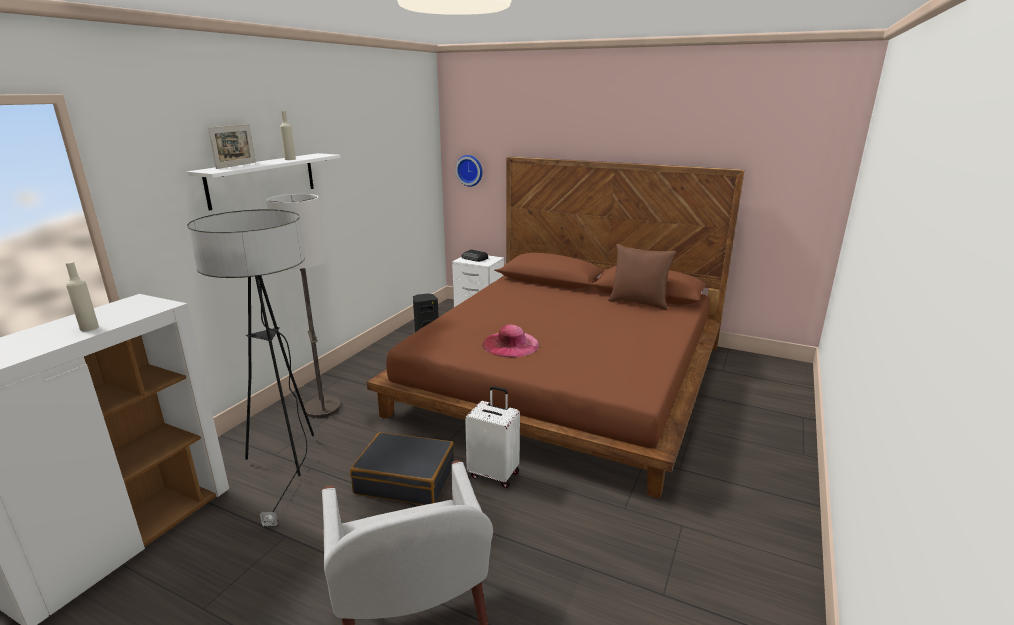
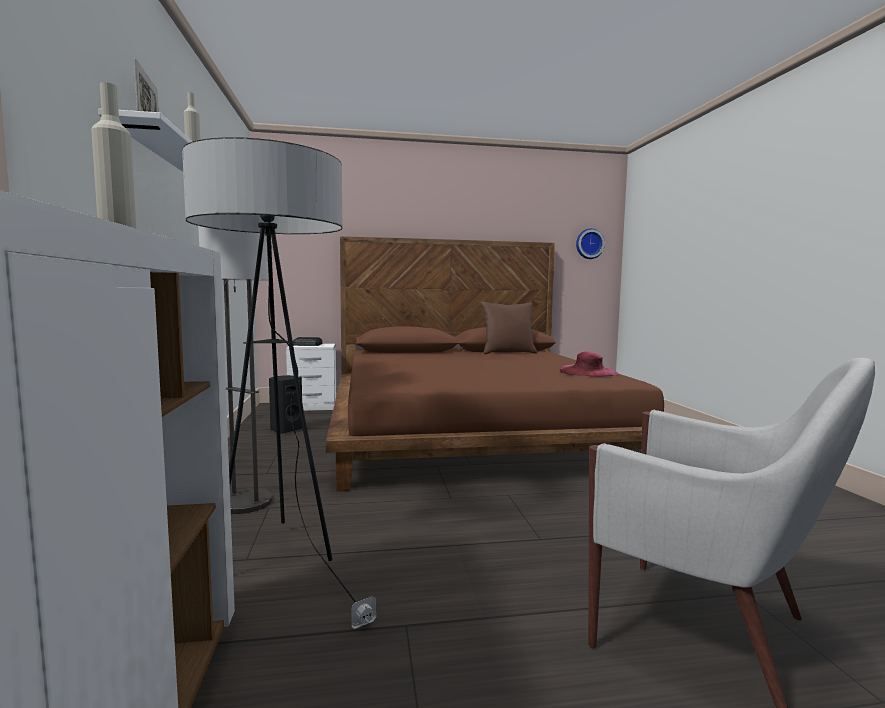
camera: 35 degrees left, 15 degrees down
(406, 479) = (458, 526): black suitcase -> none
(470, 170) = (292, 253): wall clock -> wall clock (589, 244)
(494, 474) = (533, 497): white suitcase -> none
(510, 344) = (471, 375): pink hat -> pink hat (588, 371)

